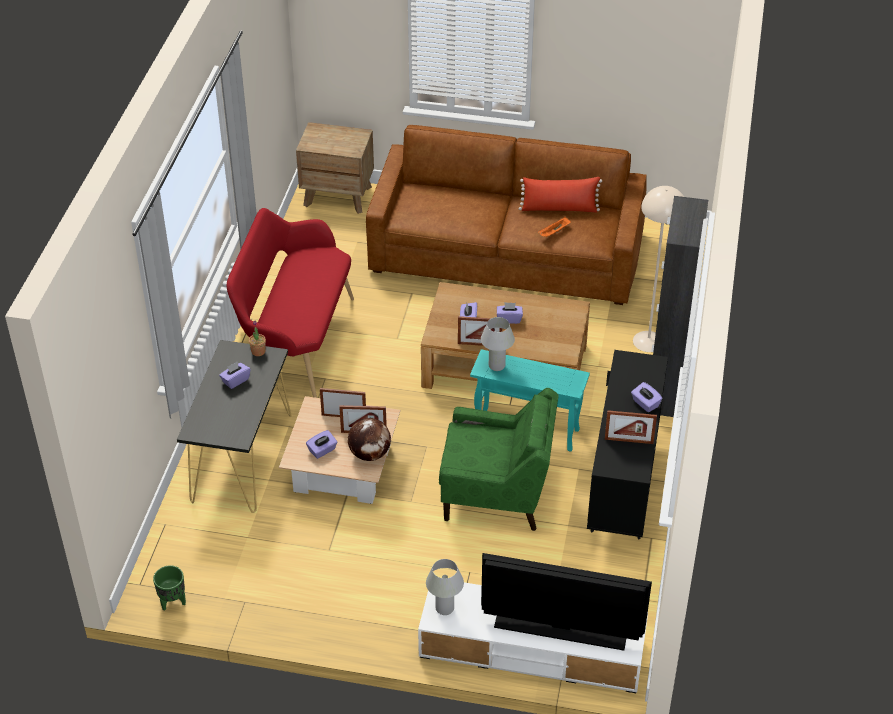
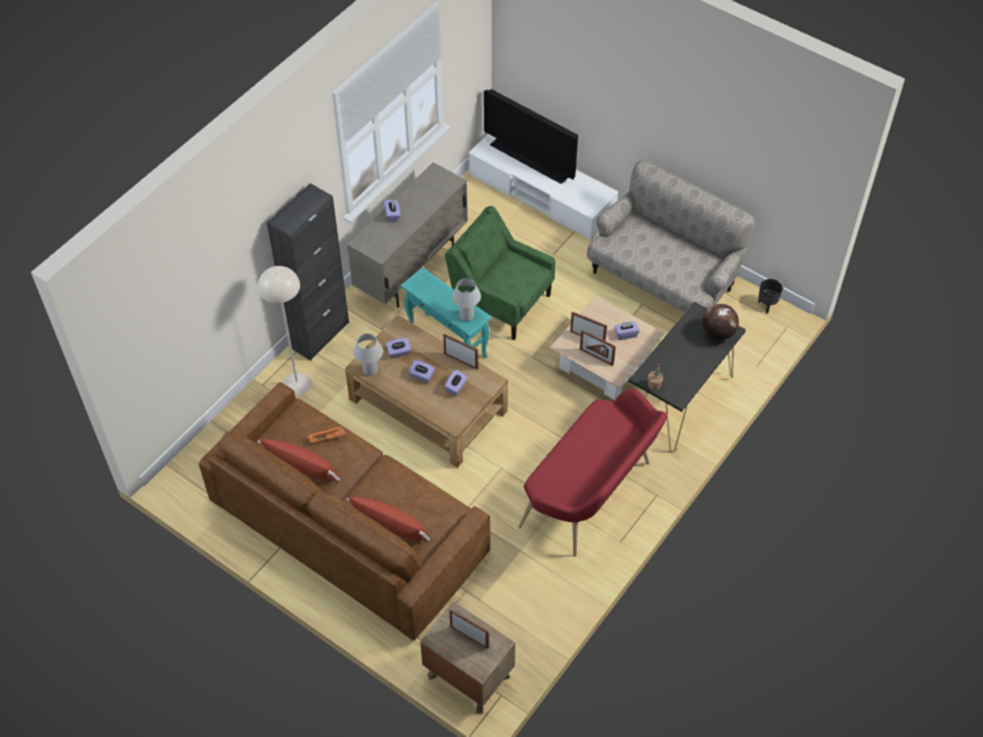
camera: 155 degrees left, 10 degrees up
(172, 602) = (767, 306): green planter -> black planter
(235, 380) = (682, 364): purple tissue box -> purple tissue box (399, 352)
(316, 588) = (663, 280): none -> beige sofa
(370, 454) = (591, 318): globe -> globe (717, 333)
(444, 608) = (594, 197): white table lamp -> white table lamp (370, 370)
(450, 195) = (390, 526): none -> red pillow
(622, 492) = (412, 270): black cabinet -> beige cabinet
(628, 441) = (424, 193): picture frame -> picture frame (469, 637)

